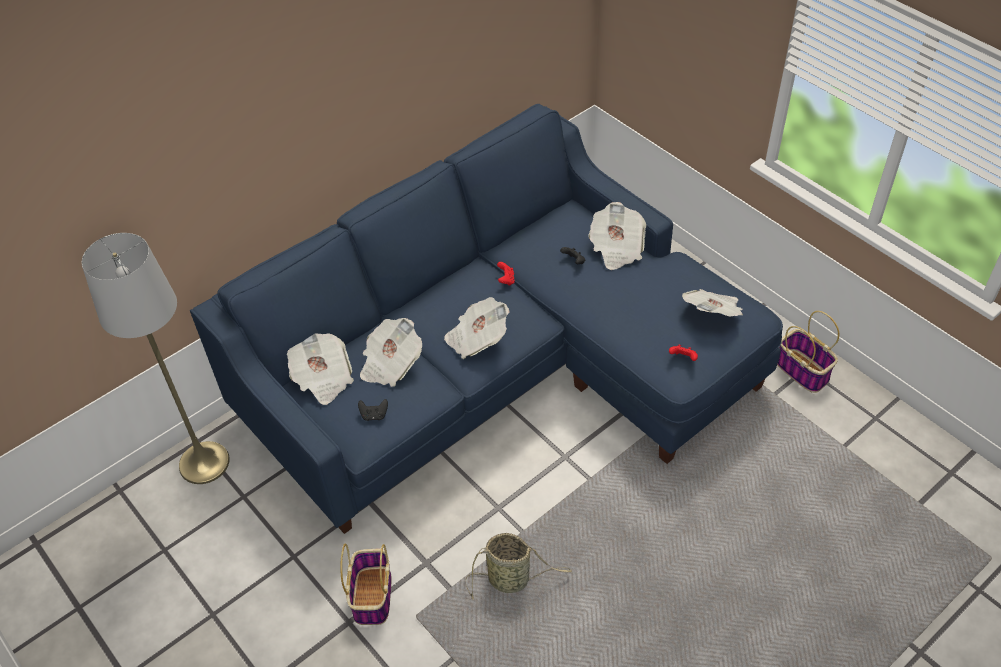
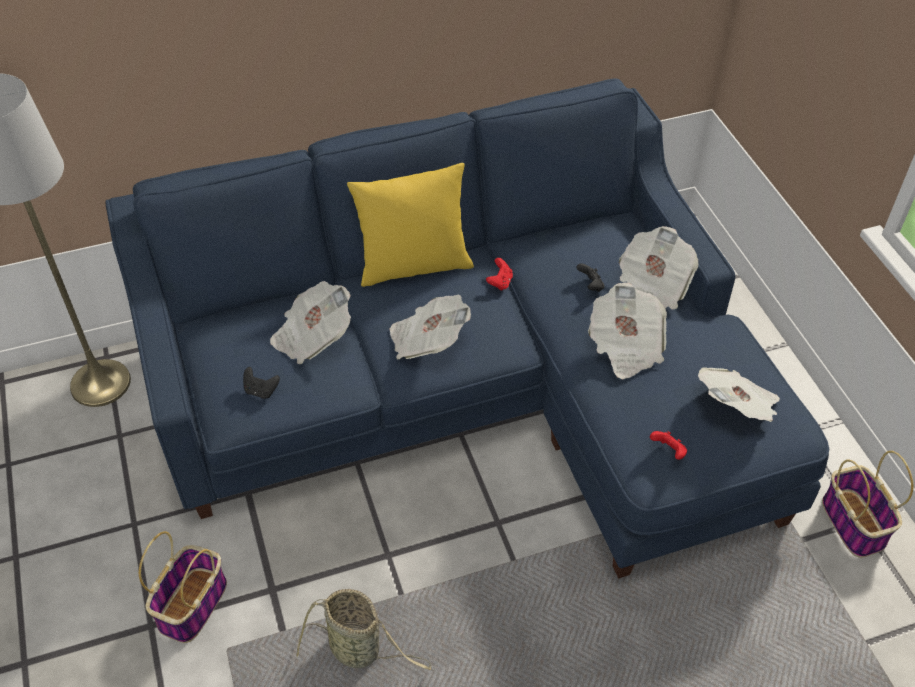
camera: 20 degrees right, 0 degrees up
(323, 378) = (229, 328): newspaper -> newspaper (625, 346)
(436, 288) = (414, 266): none -> yellow pillow

